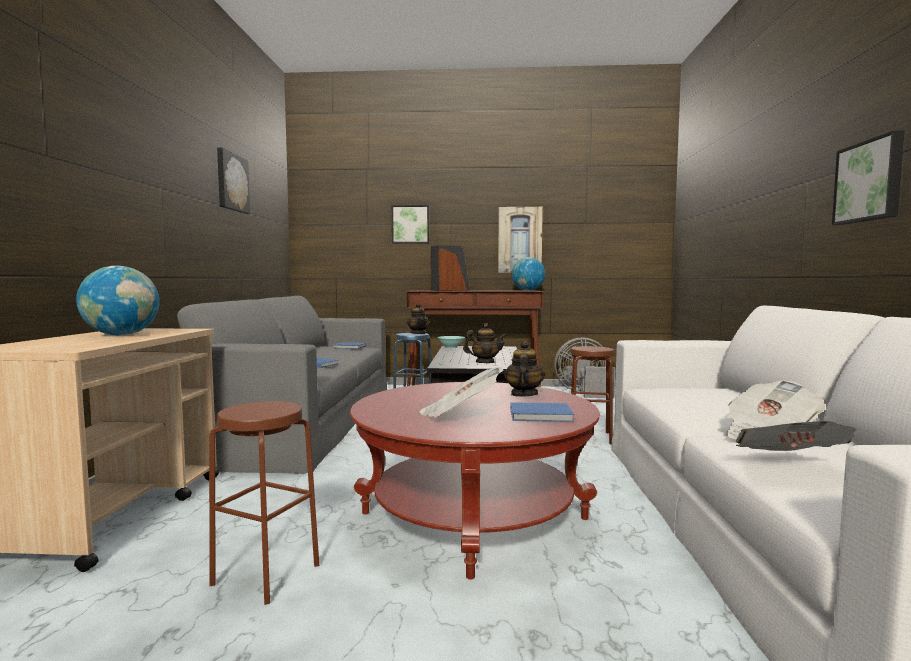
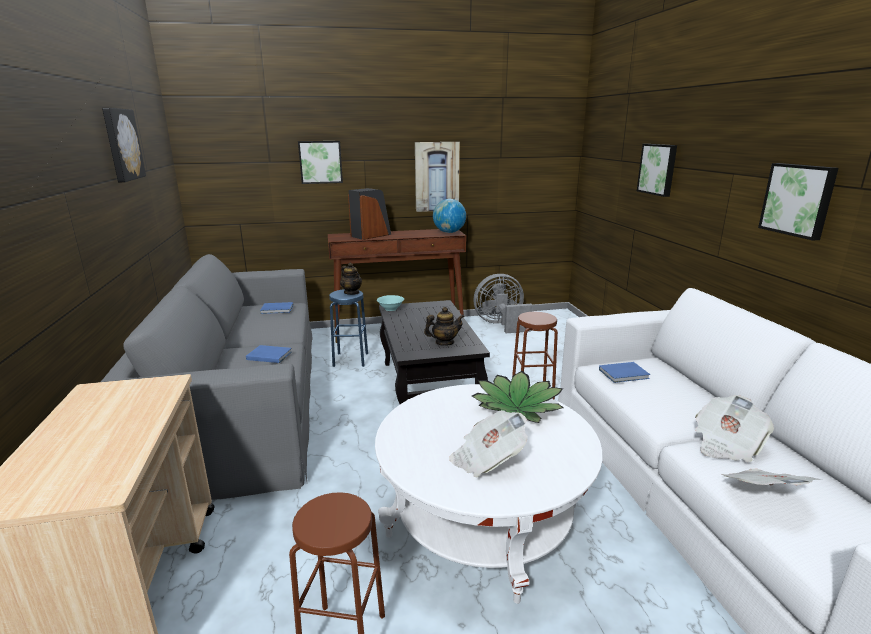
camera: 15 degrees left, 15 degrees up
(121, 335) = (108, 420): globe -> none
(473, 515) = (483, 520): red coffee table -> white coffee table
(523, 394) = (517, 408): teapot -> potted plant
(542, 415) = (556, 449): blue book -> blue book (625, 374)
(738, 206) = (658, 169): none -> picture

